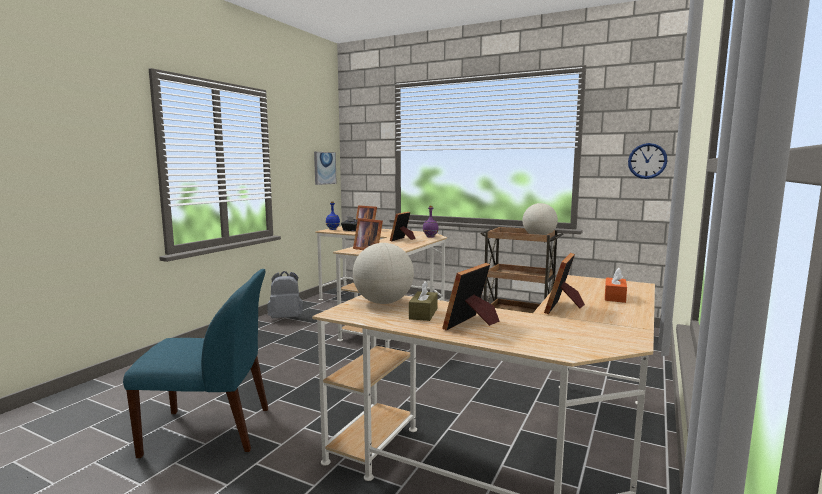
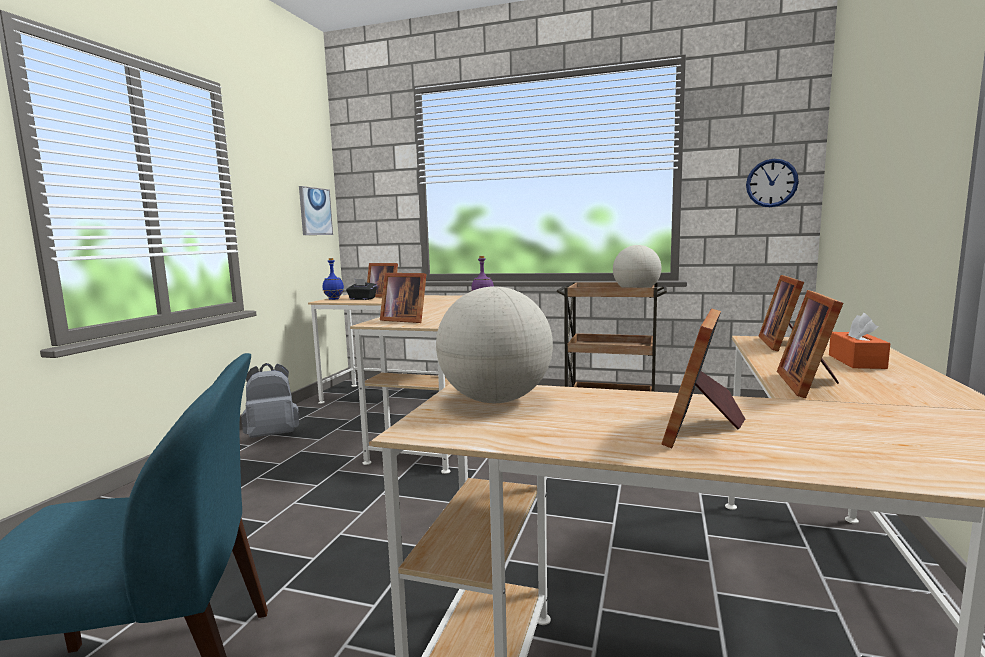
camera: 10 degrees left, 0 degrees up
(403, 239) = (446, 305): picture frame -> picture frame (783, 344)
(423, 314) = (589, 416): brown tissue box -> none

